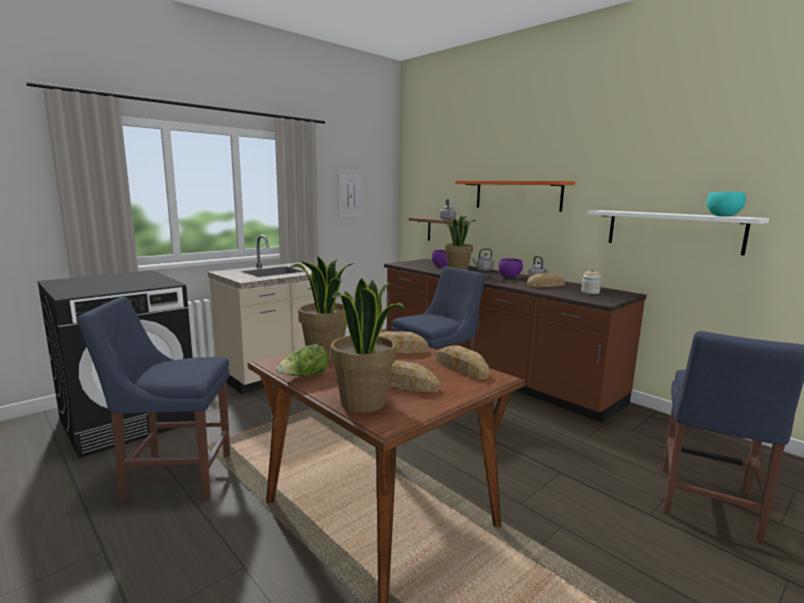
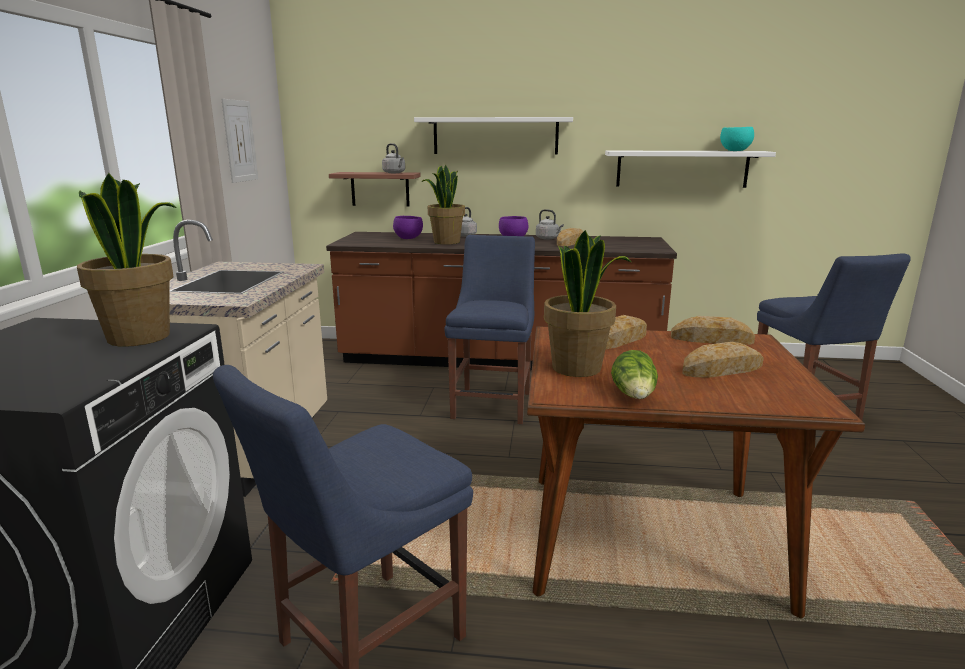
camera: 40 degrees left, 5 degrees up
(364, 403) = (755, 398): potted plant -> potted plant (140, 337)
(517, 195) = (495, 136): orange shelf -> white shelf
(590, 292) = (622, 242): jar -> none

